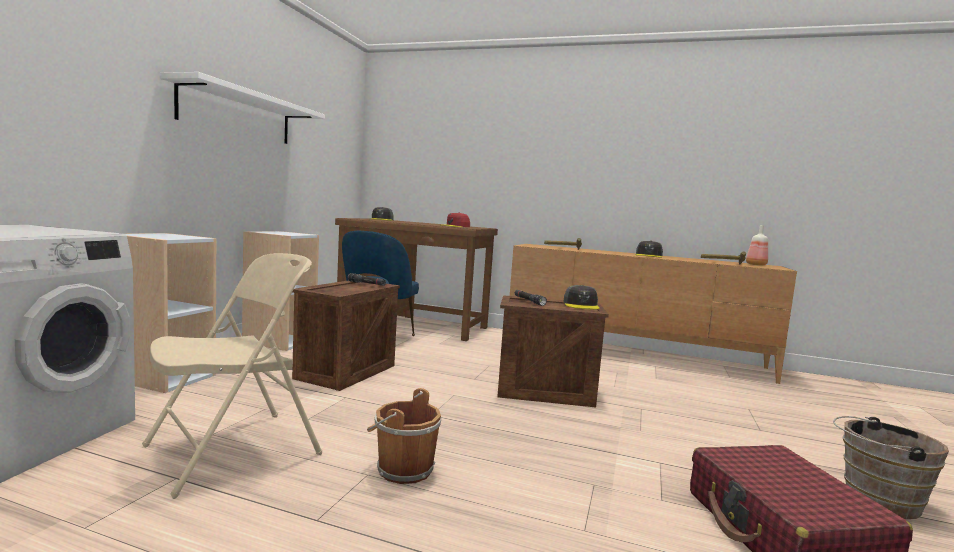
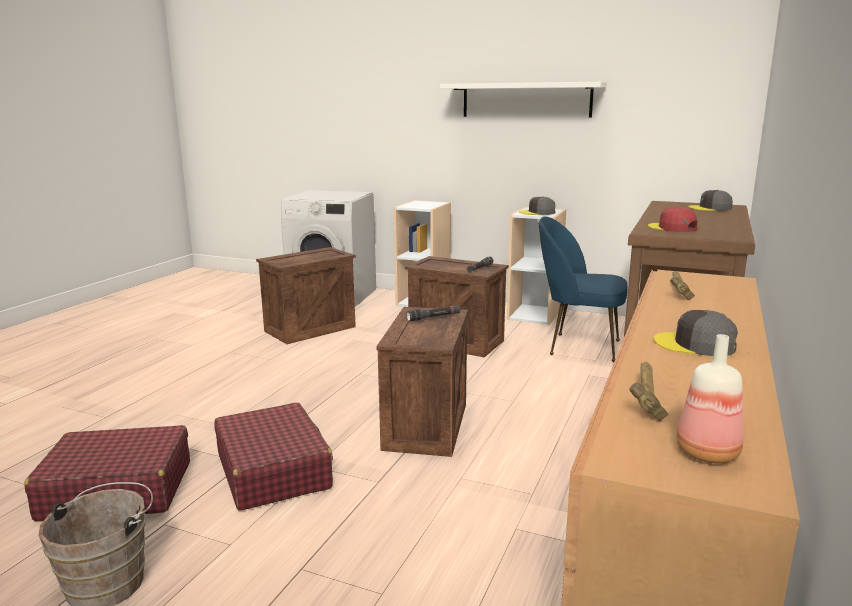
camera: 95 degrees right, 10 degrees up
(233, 450) = (310, 329): beige chair -> crate
(402, 469) = (272, 367): brown bucket -> none
(581, 305) = (426, 338): grey cap -> grey cap (537, 212)
(662, 447) = (273, 470): none -> red suitcase

